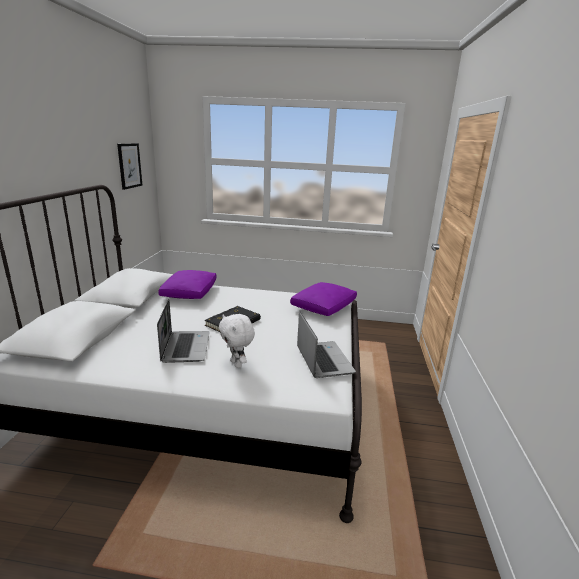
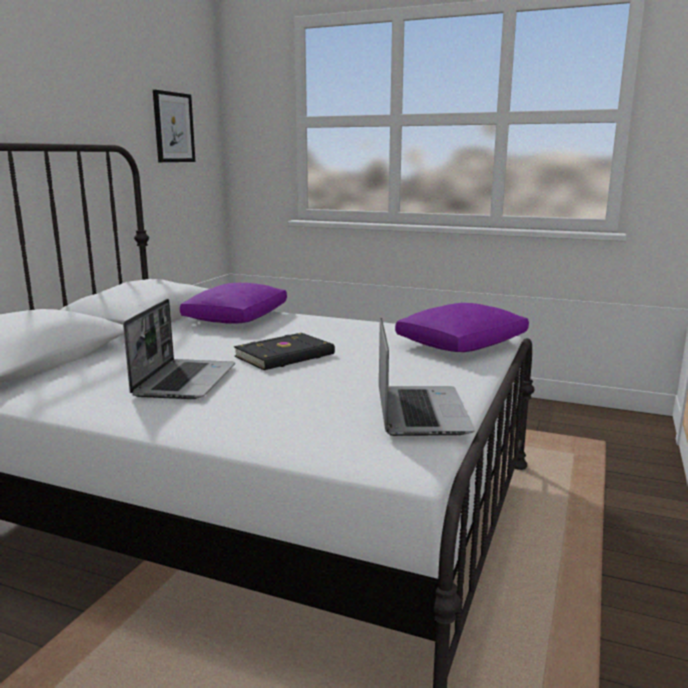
camera: 15 degrees right, 5 degrees down
(237, 364) = (257, 407): white plush toy -> none

